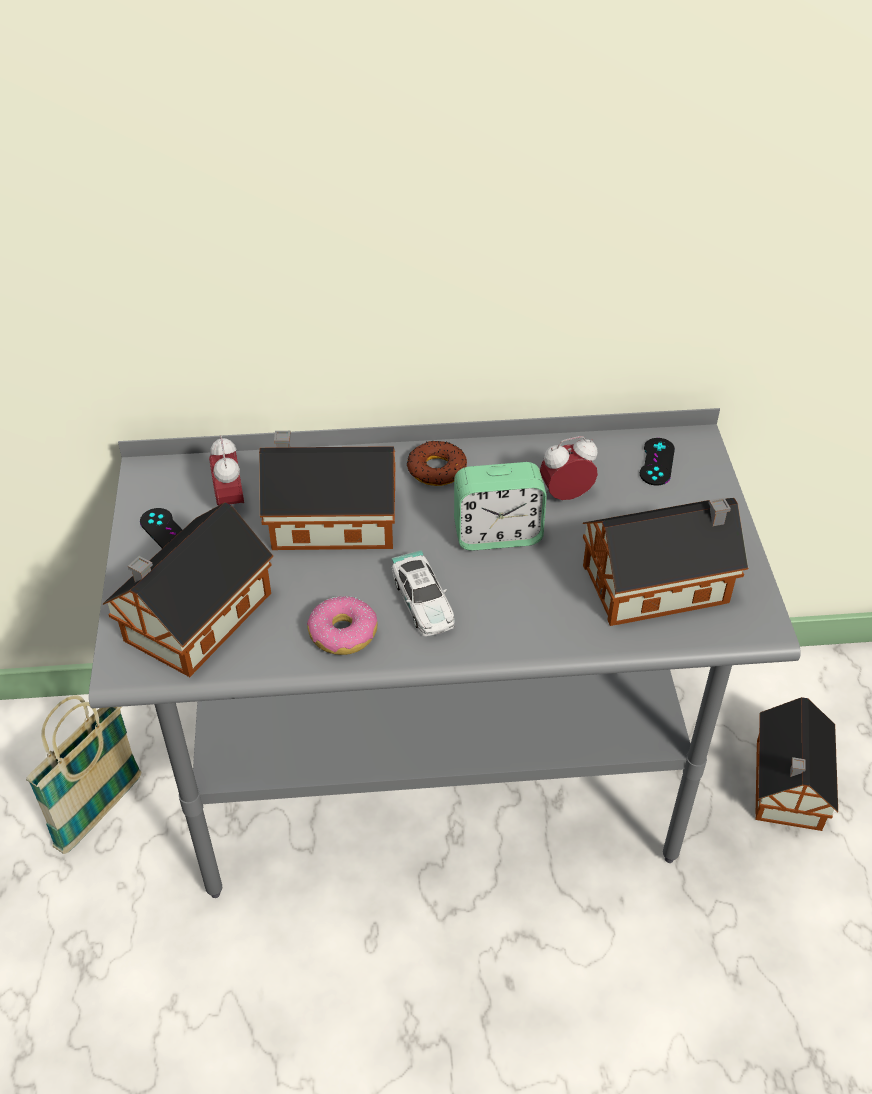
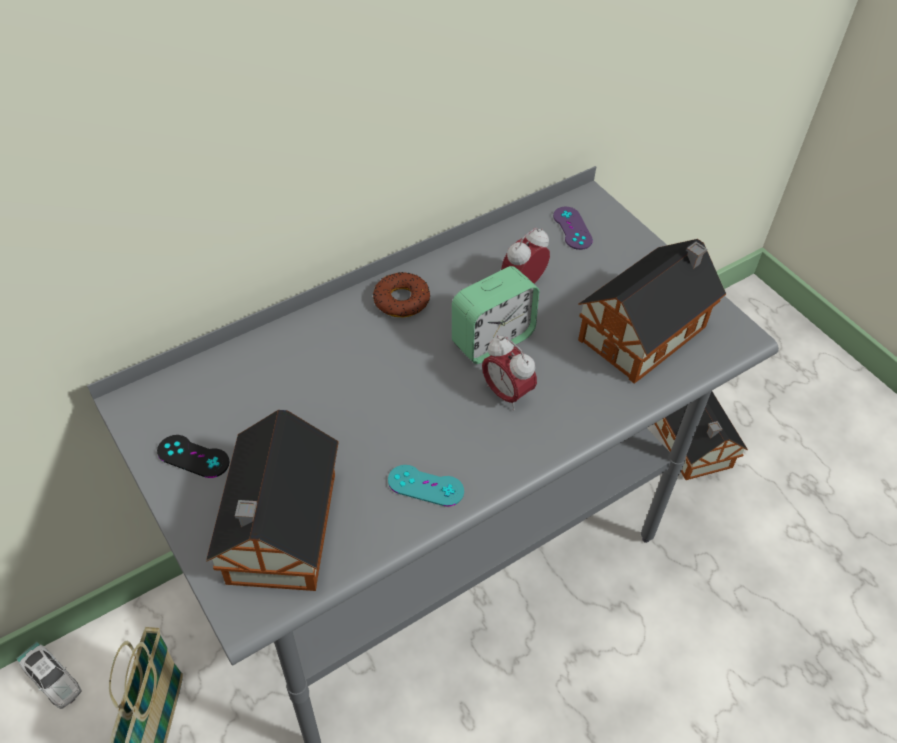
camera: 30 degrees left, 5 degrees up
(231, 502) = (235, 402): alarm clock -> alarm clock (506, 394)
(327, 520) = (338, 384): toy house -> none
(342, 634) = (425, 486): donut -> turquoise game controller
(423, 602) = (473, 426): toy car -> toy car (52, 679)
(657, 462) = (572, 228): black game controller -> purple game controller

